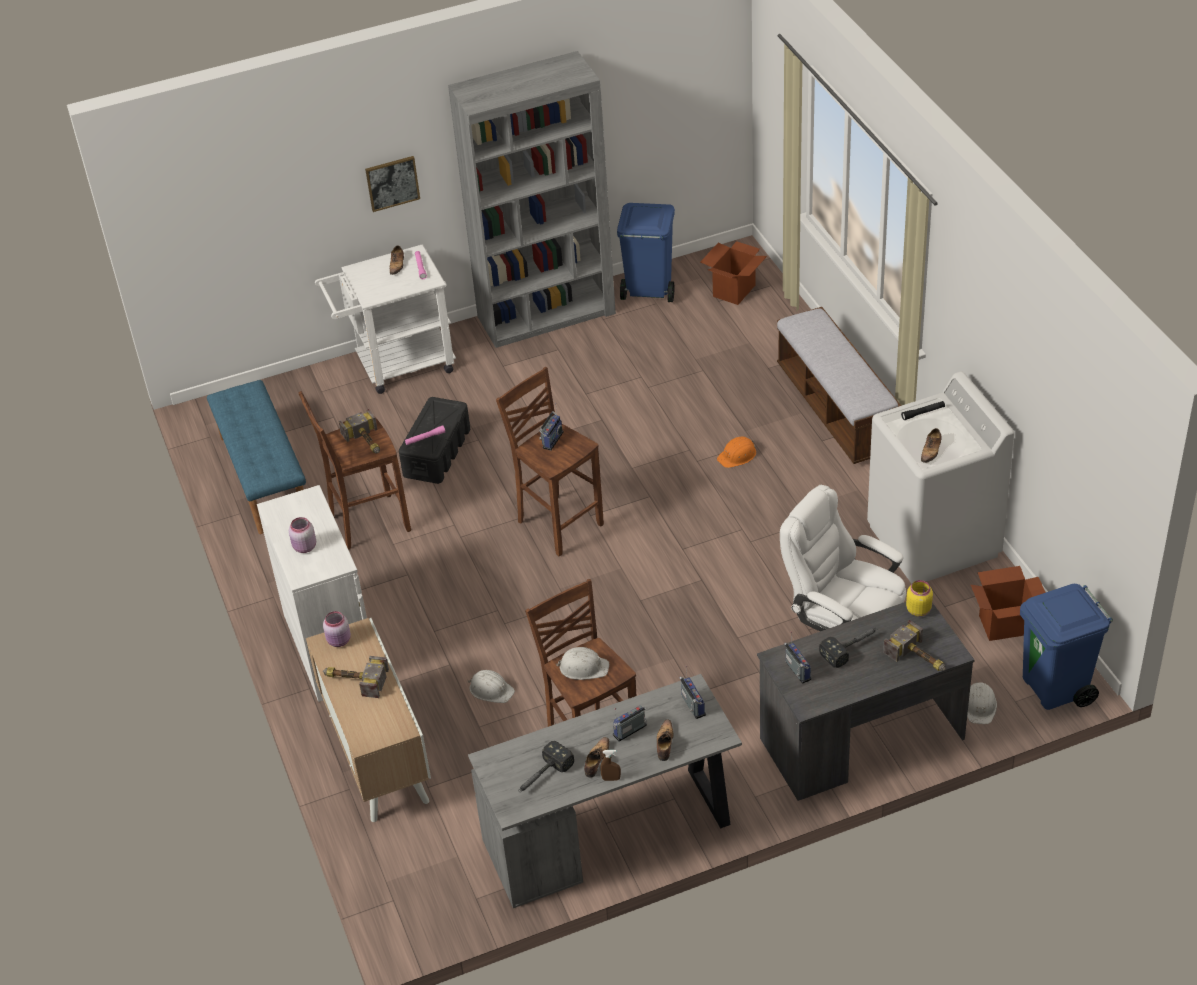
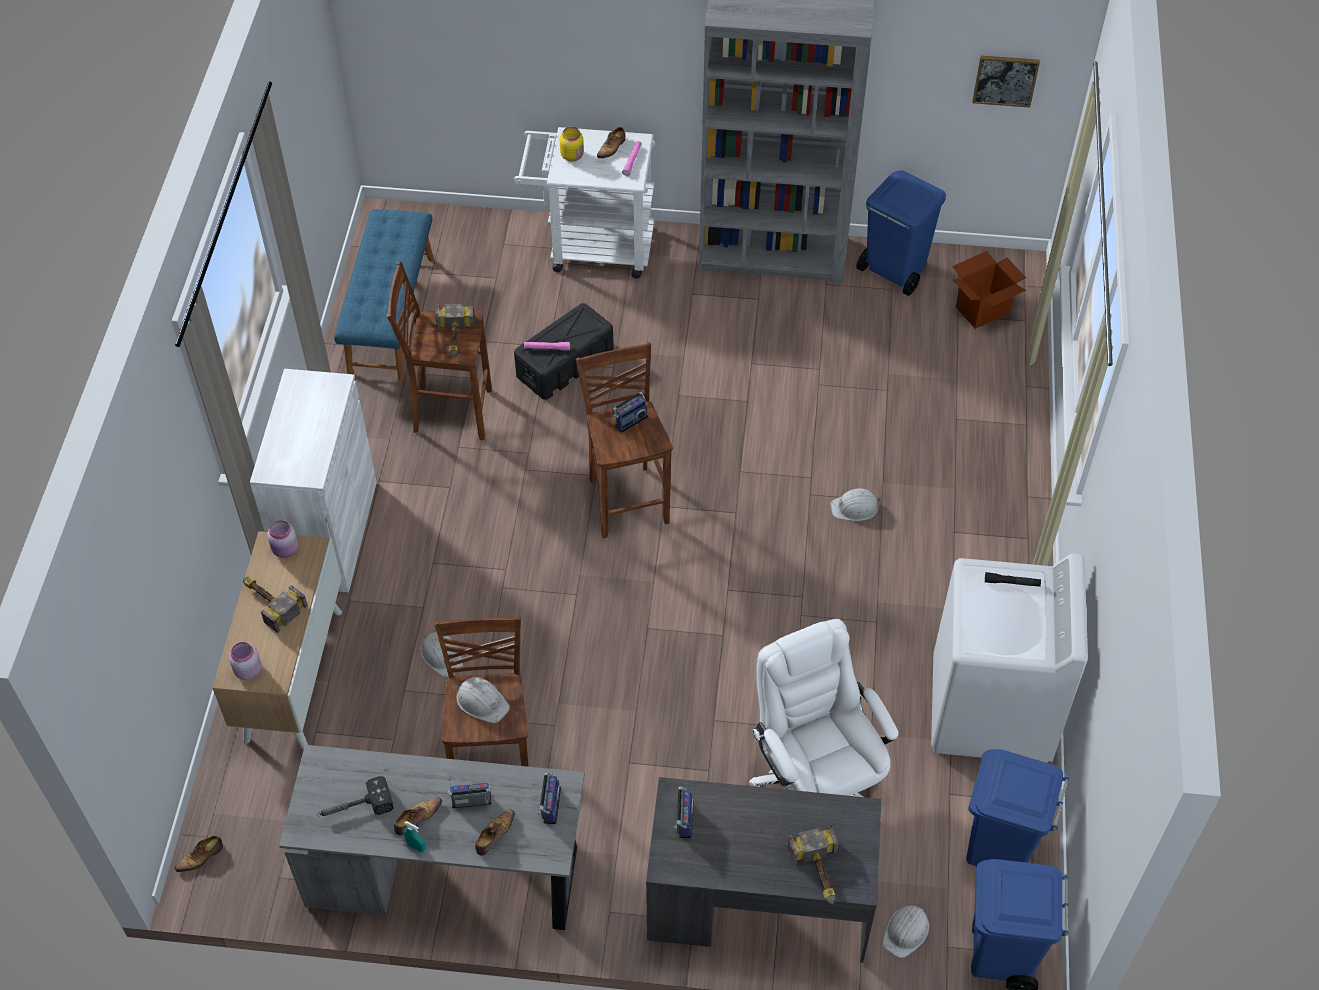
camera: 25 degrees right, 10 degrees up
(304, 547) = (292, 439): pink jar -> pink jar (247, 671)
(392, 183) = (630, 60): picture -> picture (1005, 80)
(611, 779) = (416, 847): brown spray bottle -> turquoise spray bottle
(737, 455) = (855, 508): orange hard hat -> white hard hat
(836, 409) = (994, 502): bench -> none
(852, 647) = (758, 822): hammer -> none
(919, 609) = (860, 813): yellow jar -> yellow jar (572, 155)
(931, 451) = (987, 634): shoe -> shoe (201, 857)
(1005, 625) = (999, 849): cardboard box -> blue trash can

